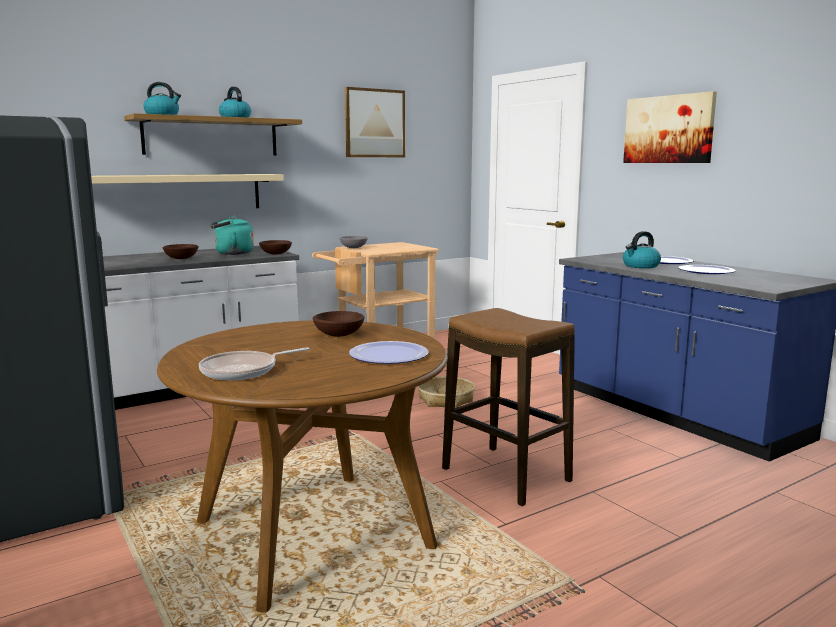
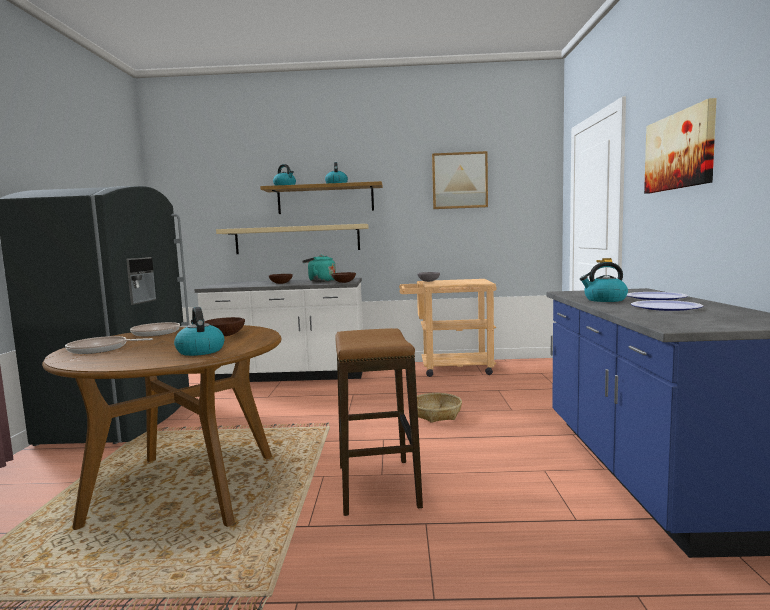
camera: 35 degrees right, 5 degrees down
(232, 342) = (158, 333): none -> frying pan
(388, 355) = (200, 351): plate -> kettle

